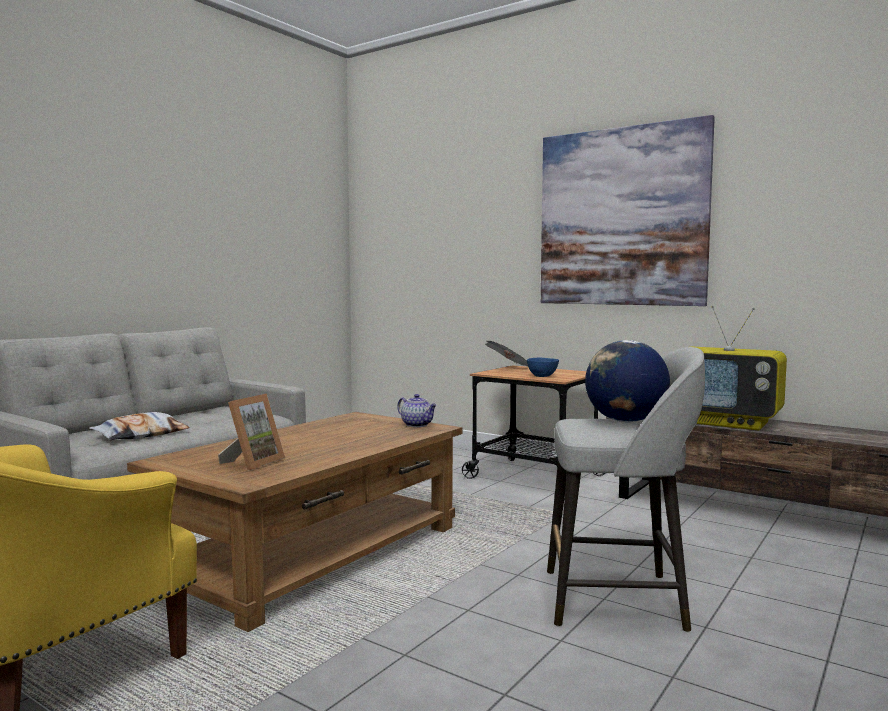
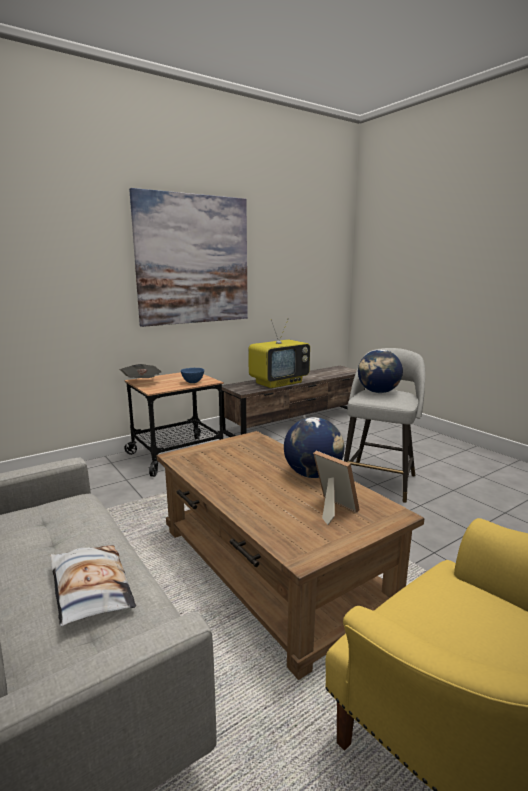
camera: 70 degrees left, 10 degrees up
(340, 452) = (313, 474): none -> globe
(417, 425) = (239, 441): teapot -> none

